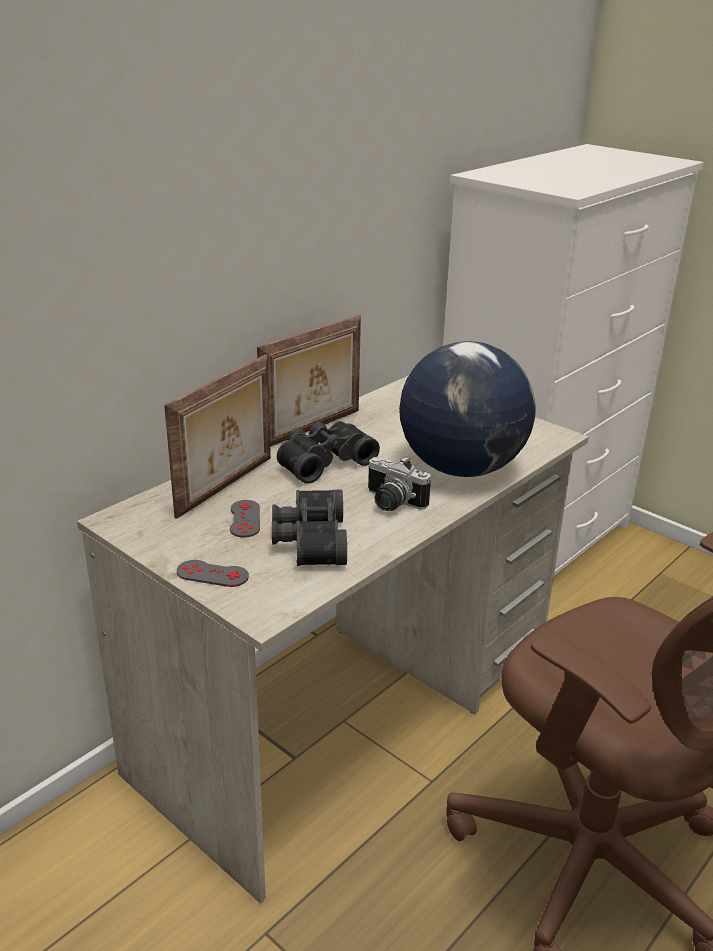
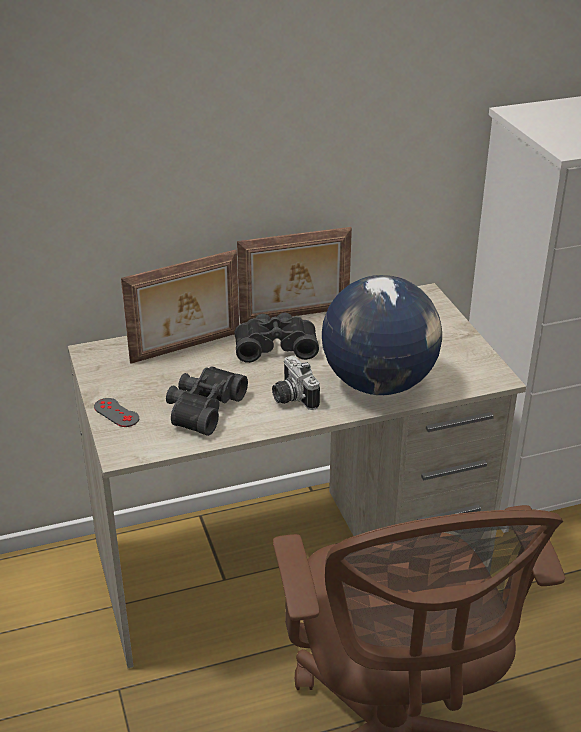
camera: 30 degrees right, 5 degrees up
(245, 519) = (175, 378): grey game controller -> none

